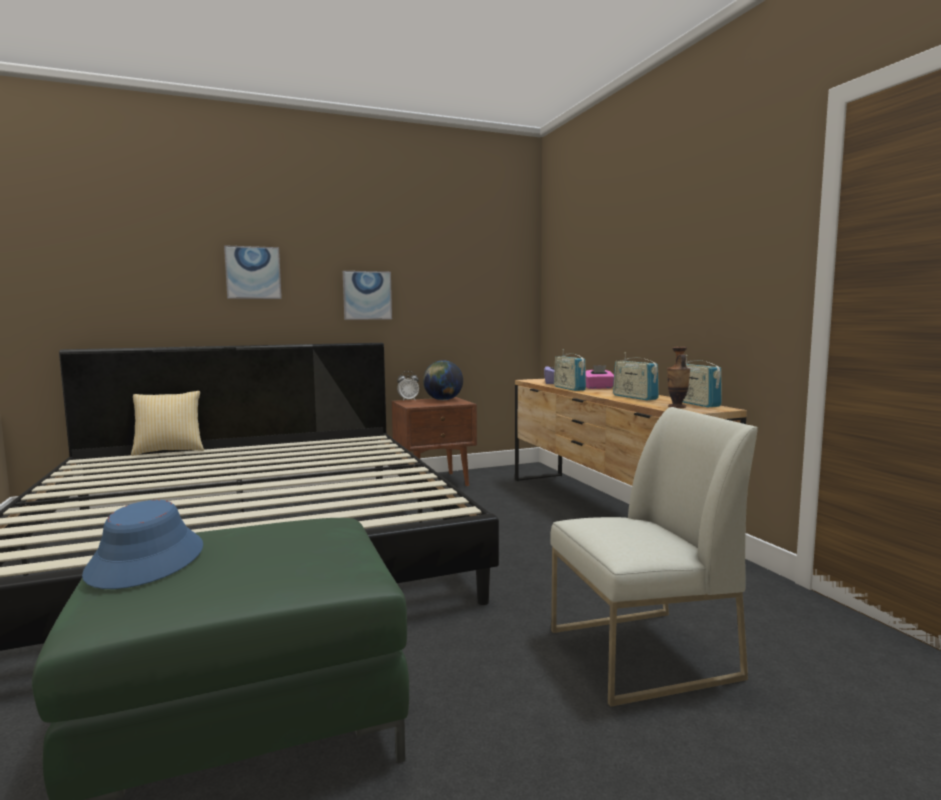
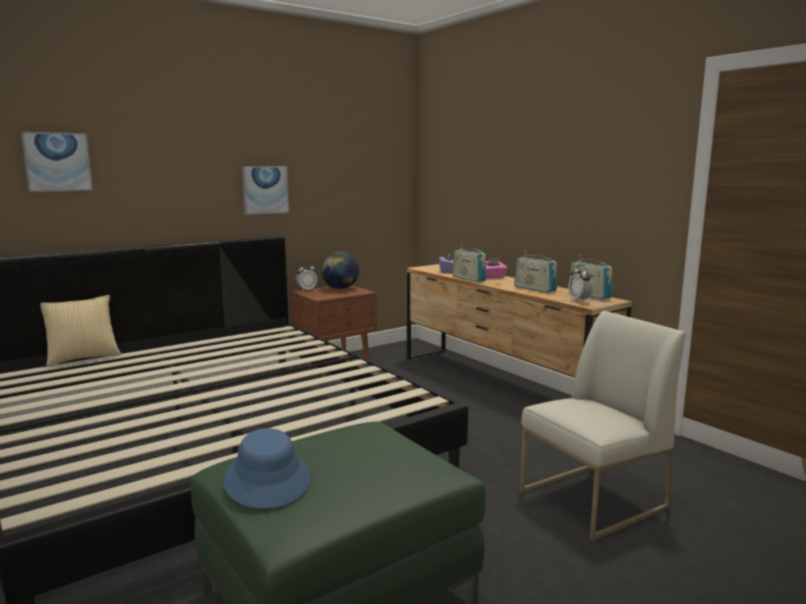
camera: 15 degrees left, 5 degrees up
(253, 272) = (154, 170): picture -> picture (57, 162)
(677, 407) = (579, 300): vase -> alarm clock

